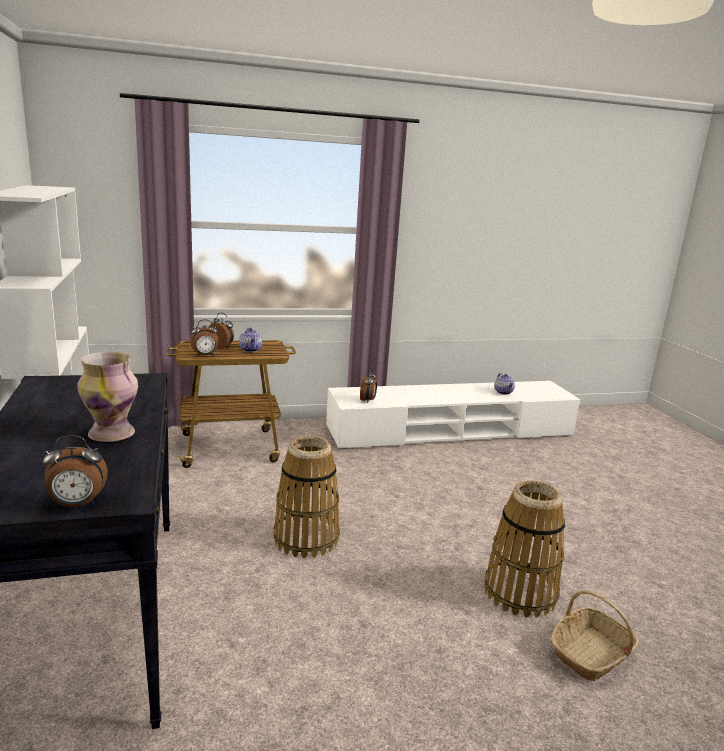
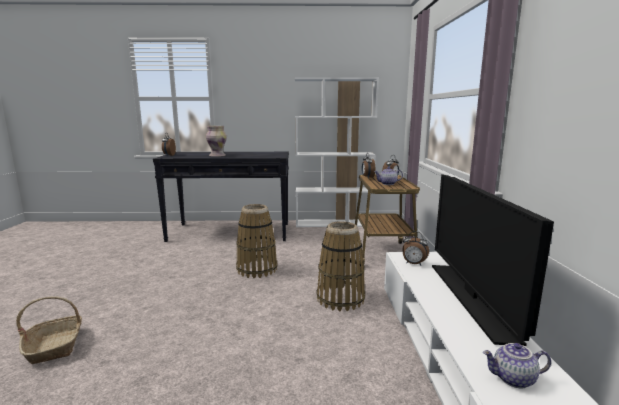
camera: 105 degrees right, 5 degrees down
(423, 389) = (471, 299): none -> television
(520, 592) = (137, 334): basket -> basket (340, 299)

